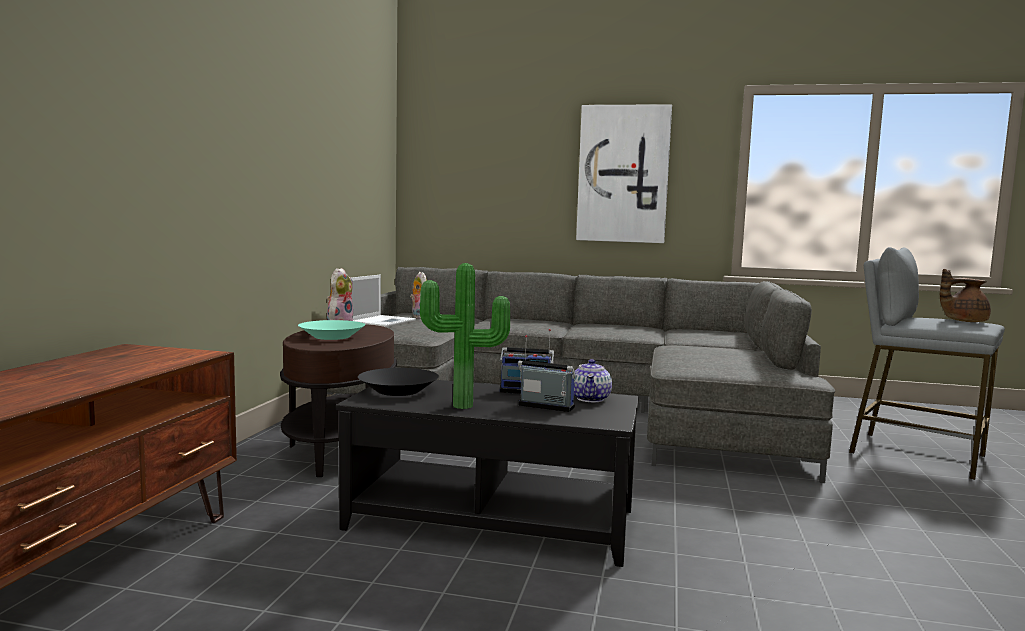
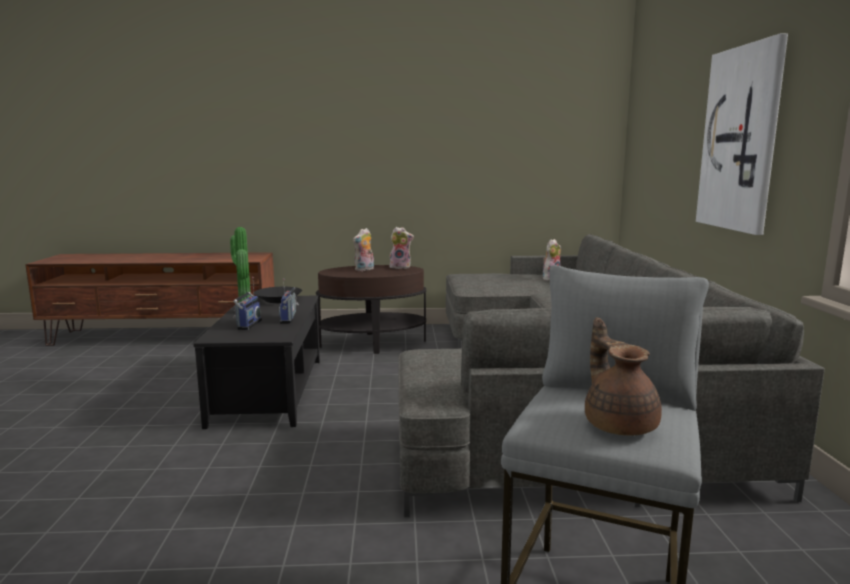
camera: 75 degrees right, 5 degrees up
(331, 336) = (364, 270): turquoise bowl -> plush toy
(382, 322) = (508, 275): laptop -> none
(590, 398) = (275, 332): teapot -> none

